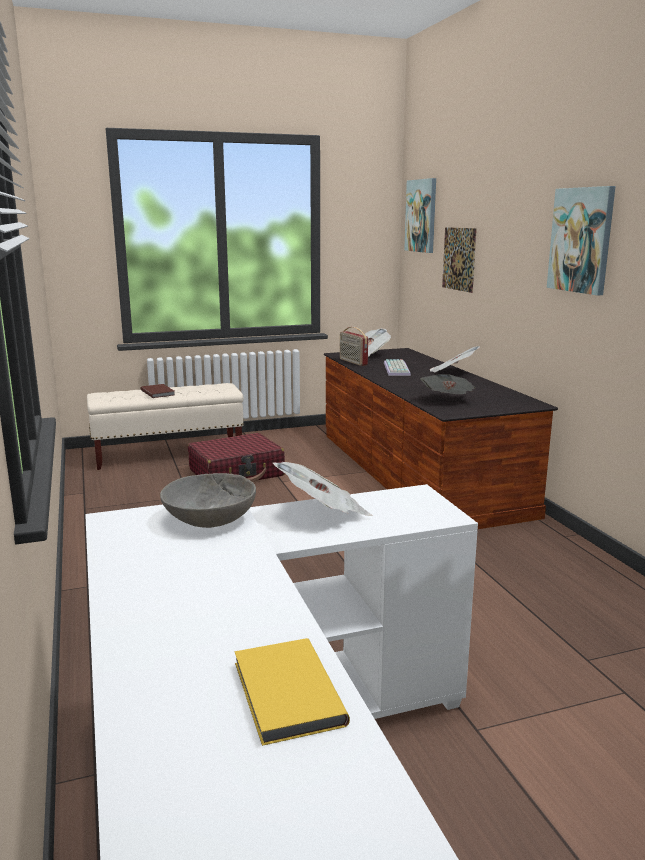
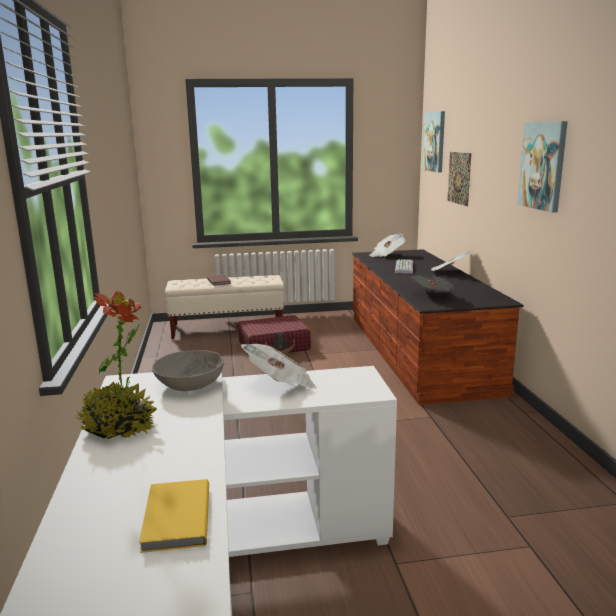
camera: 10 degrees right, 0 degrees up
(142, 580) = (119, 427): none -> potted plant
(352, 362) = (371, 261): radio -> none

